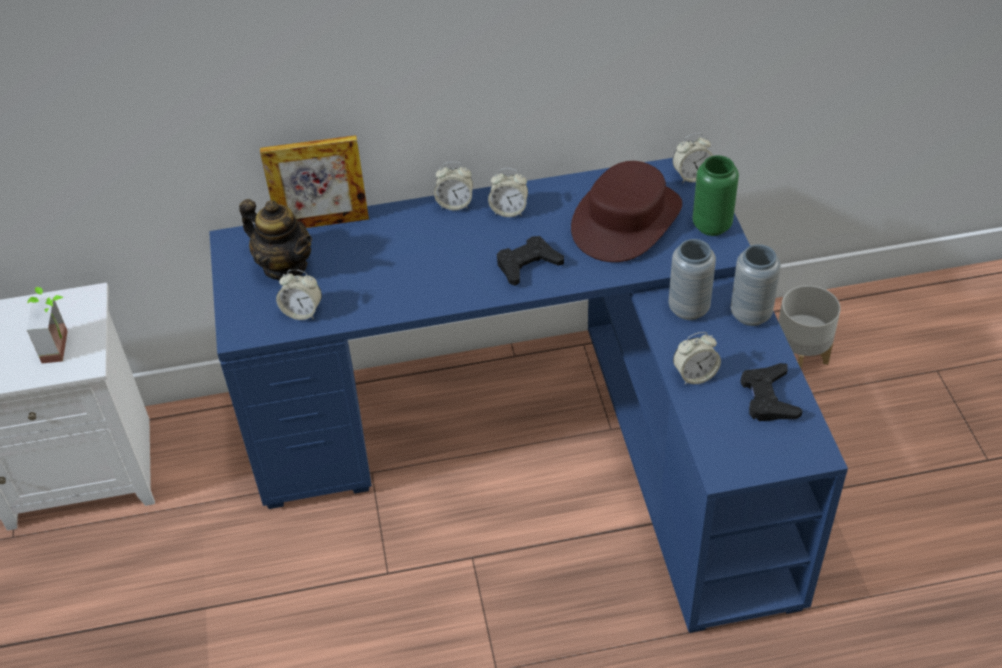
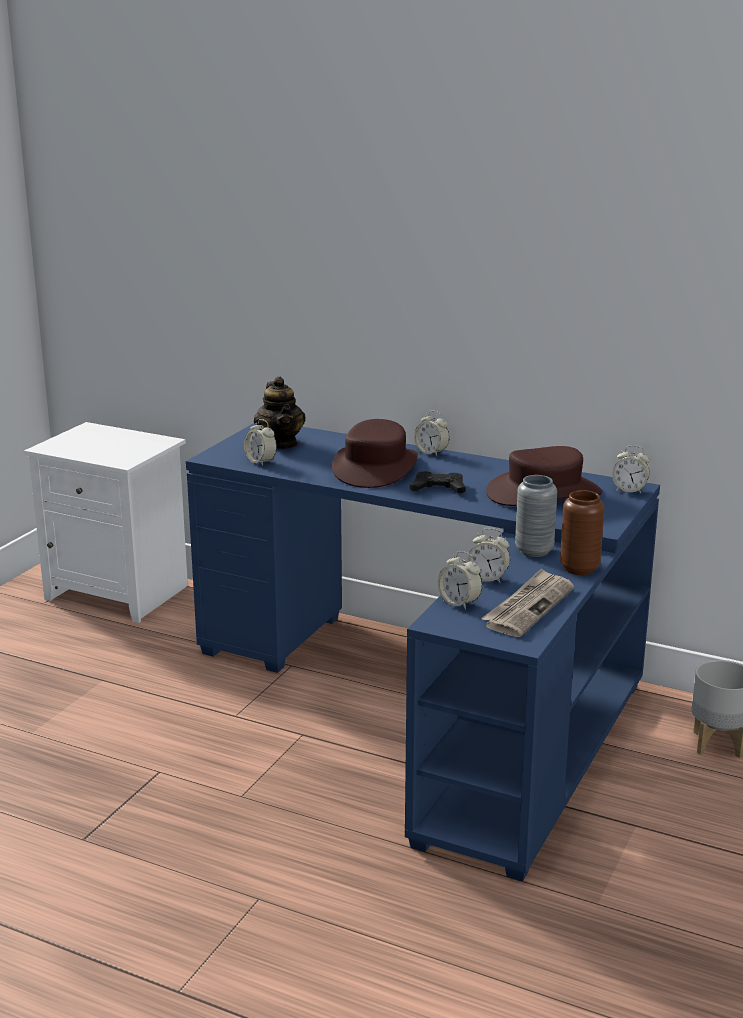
camera: 35 degrees right, 25 degrees down
(63, 346) = (123, 452): potted plant -> none
(323, 223) = (332, 435): picture frame -> none
(429, 259) = (375, 467): none -> brown hat
(509, 210) = (464, 465): alarm clock -> alarm clock (459, 603)
(711, 226) = (607, 514): green vase -> none
(750, 314) = (579, 569): grey vase -> brown vase
(768, 398) = (528, 606): black game controller -> newspaper

